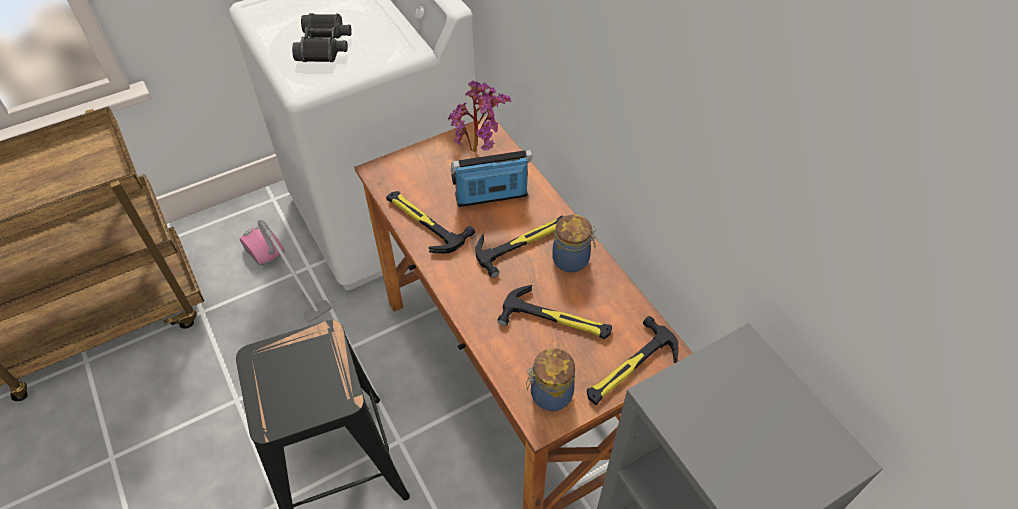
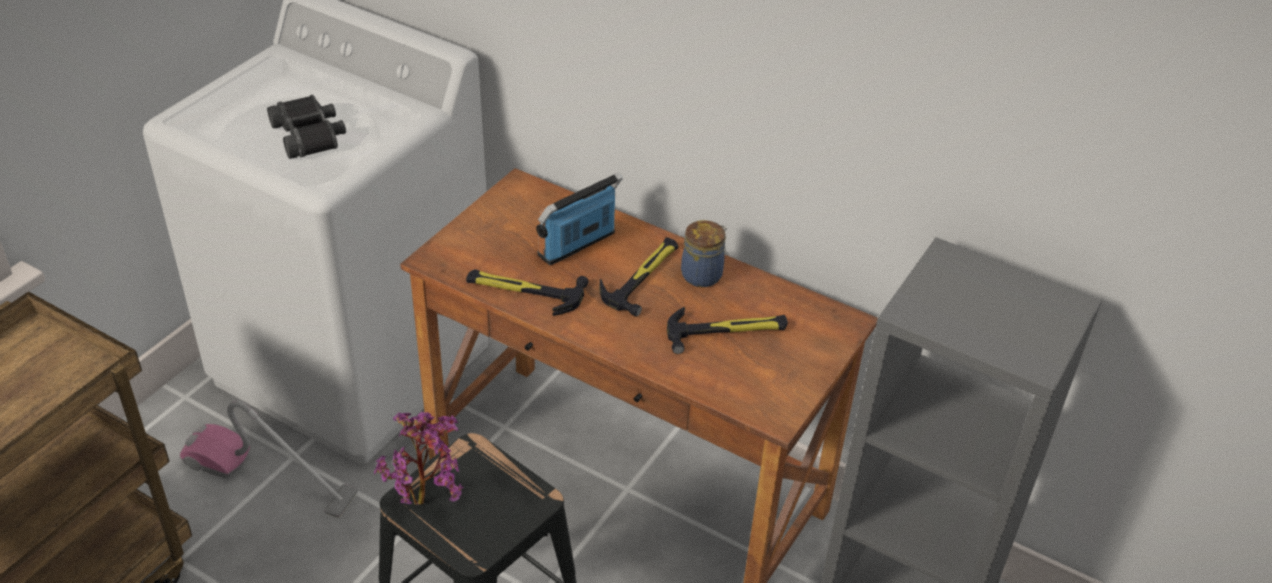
camera: 30 degrees left, 10 degrees down
(479, 150) = (530, 205): potted plant -> potted plant (426, 499)
(549, 394) = (767, 394): jar -> none
(630, 367) = (823, 345): hammer -> none

